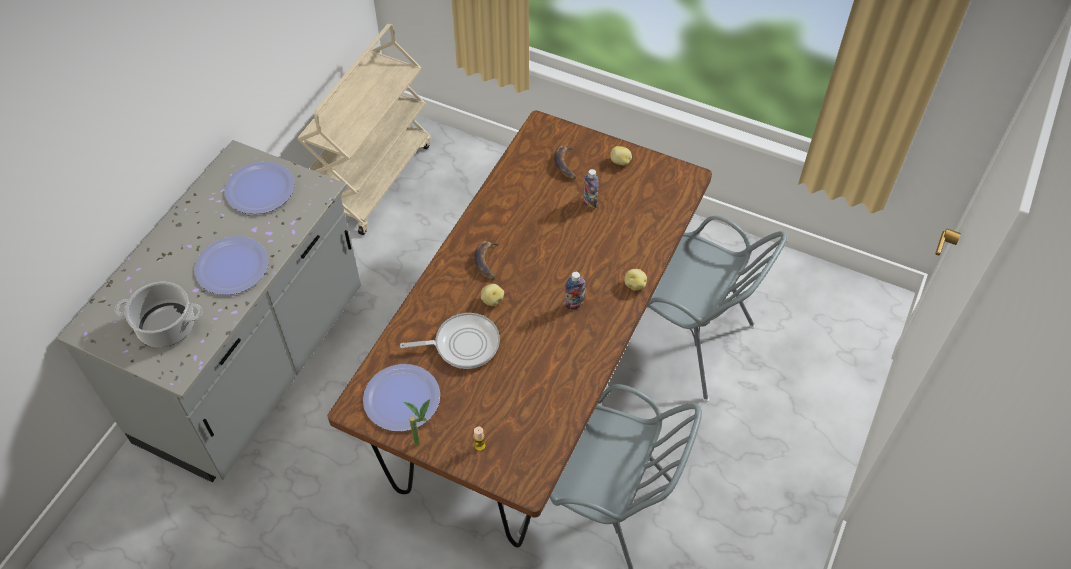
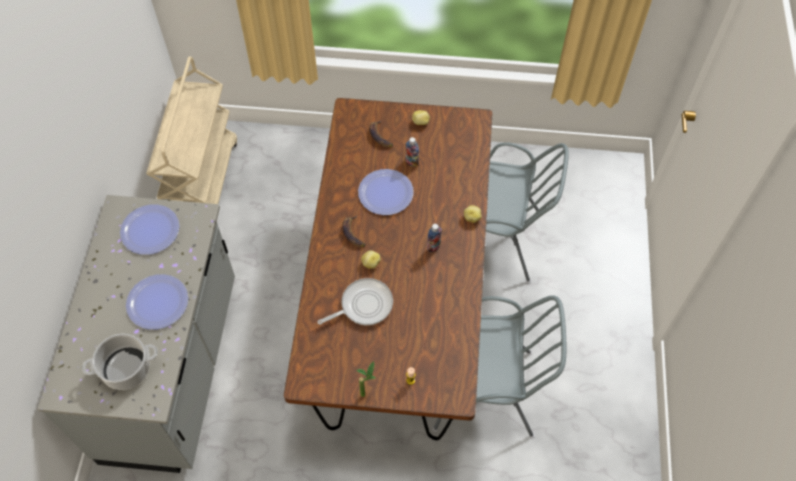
camera: 20 degrees left, 5 degrees up
(402, 398) = (336, 363): plate -> plate (386, 193)

